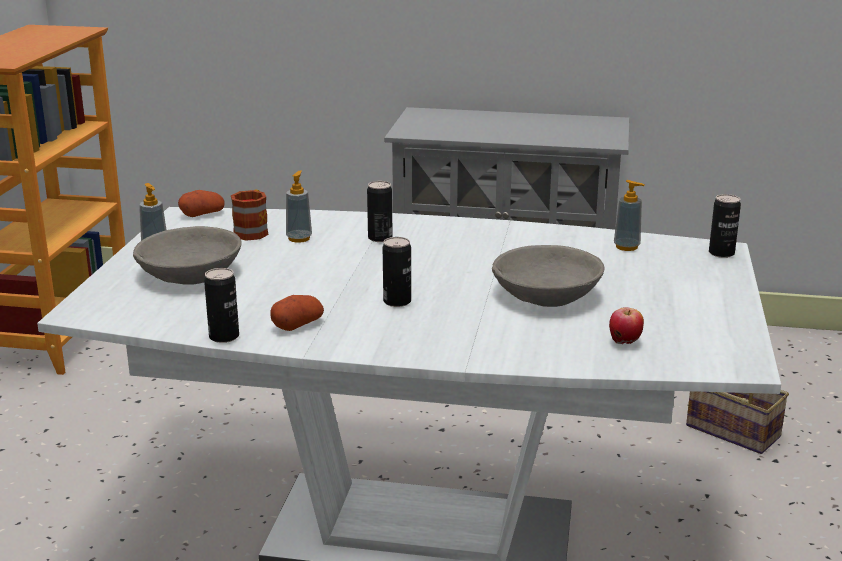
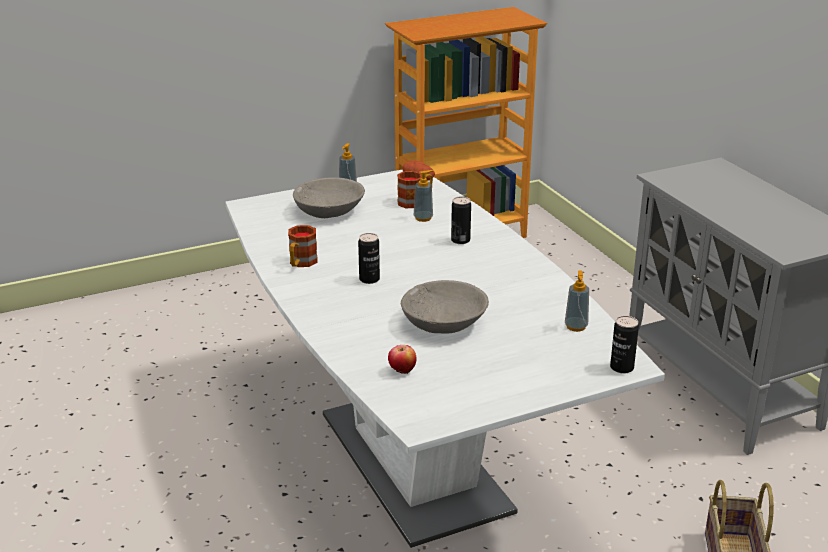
camera: 55 degrees right, 5 degrees up
(224, 337) = (262, 250): can -> none
(297, 325) = (301, 263): potato -> mug

